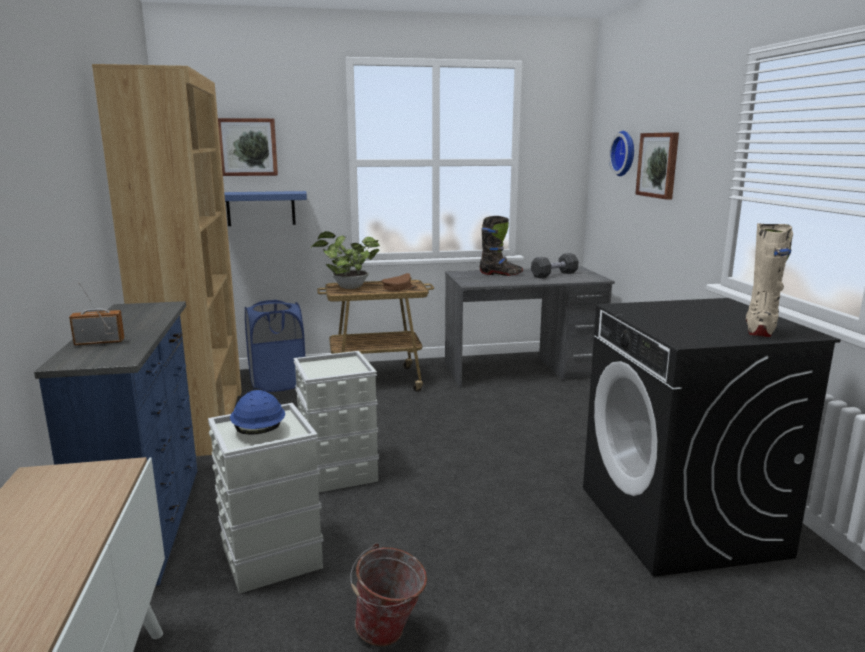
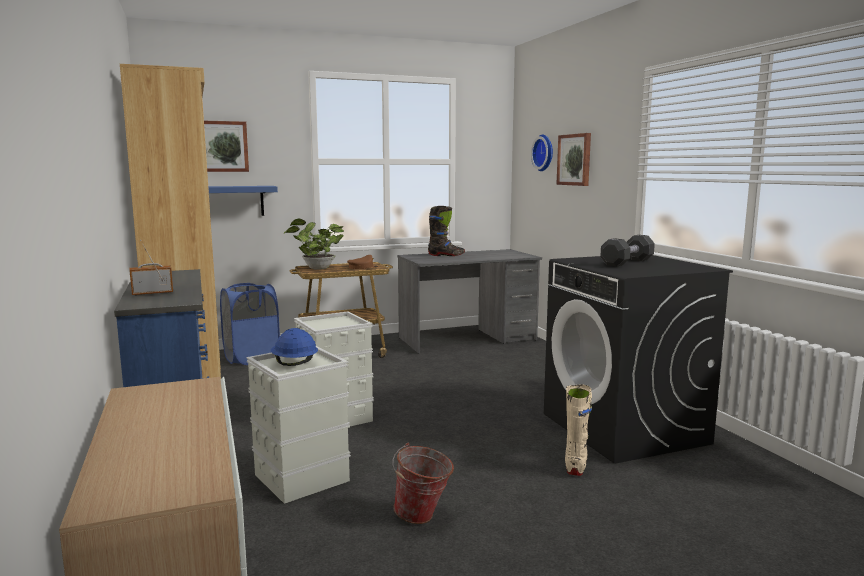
camera: 10 degrees left, 5 degrees down
(554, 275) = (491, 254): black dumbbell -> black dumbbell (627, 262)
(760, 329) = (676, 267): beige boot -> beige boot (576, 464)

